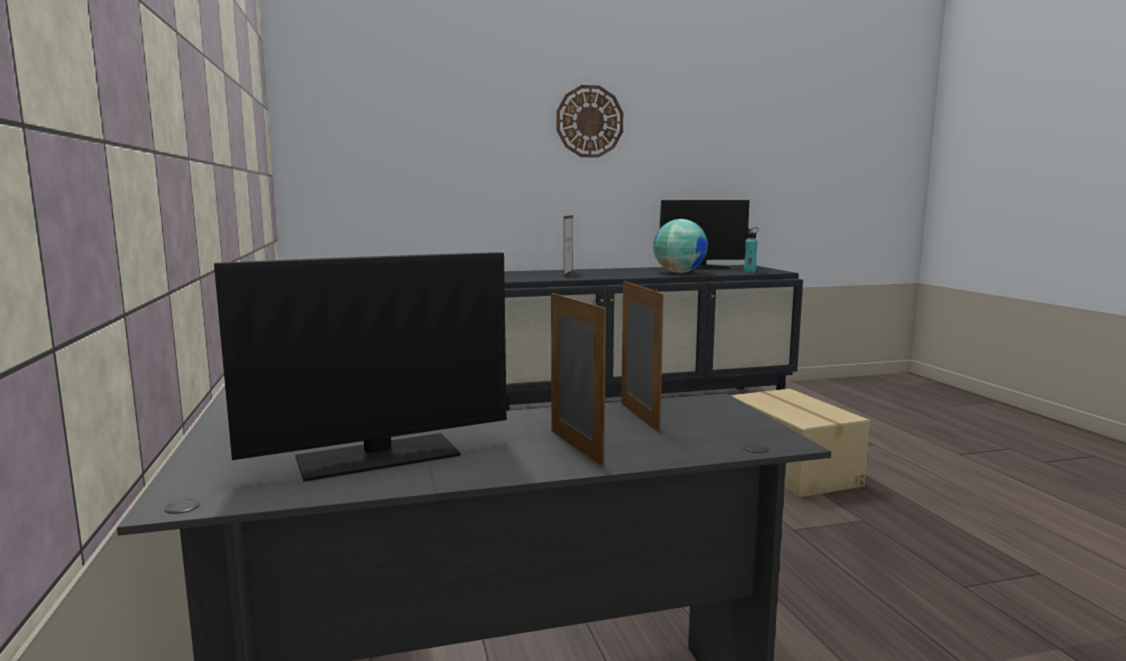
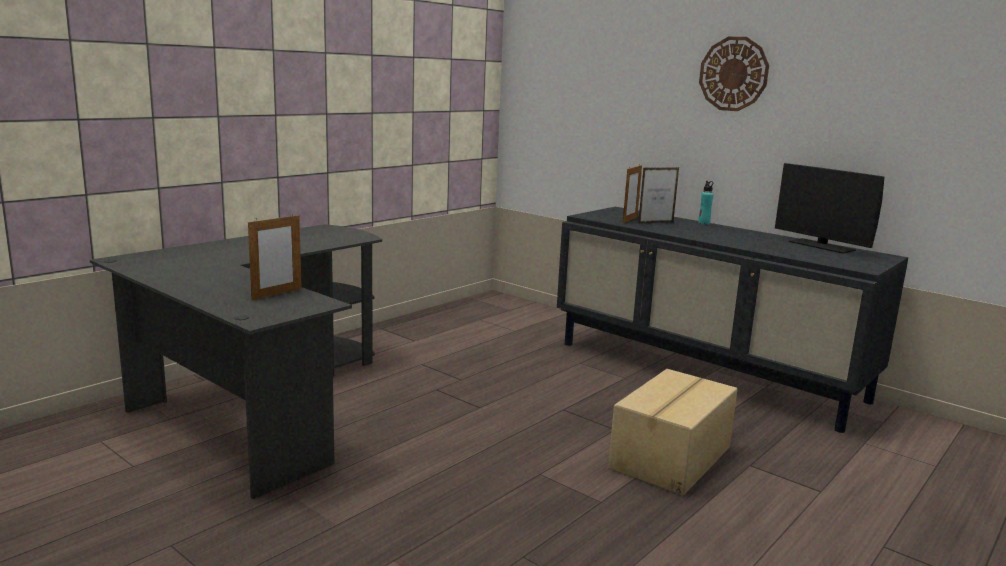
camera: 55 degrees right, 5 degrees up
(378, 456) = (177, 269): monitor -> none
(575, 447) = (214, 290): picture frame -> picture frame (630, 220)
(679, 272) = (756, 244): globe -> none
(750, 271) = (831, 260): turquoise bottle -> turquoise bottle (704, 223)

